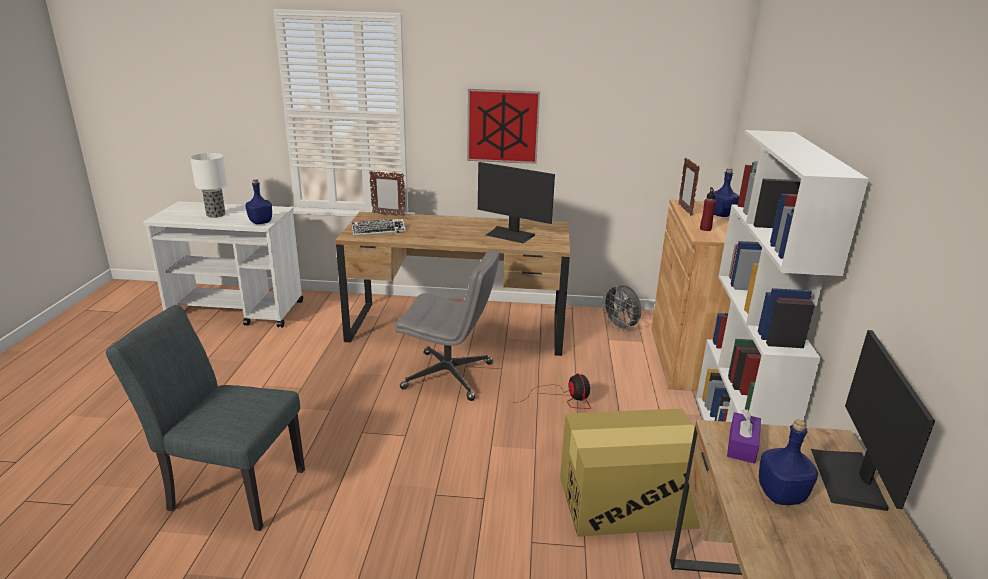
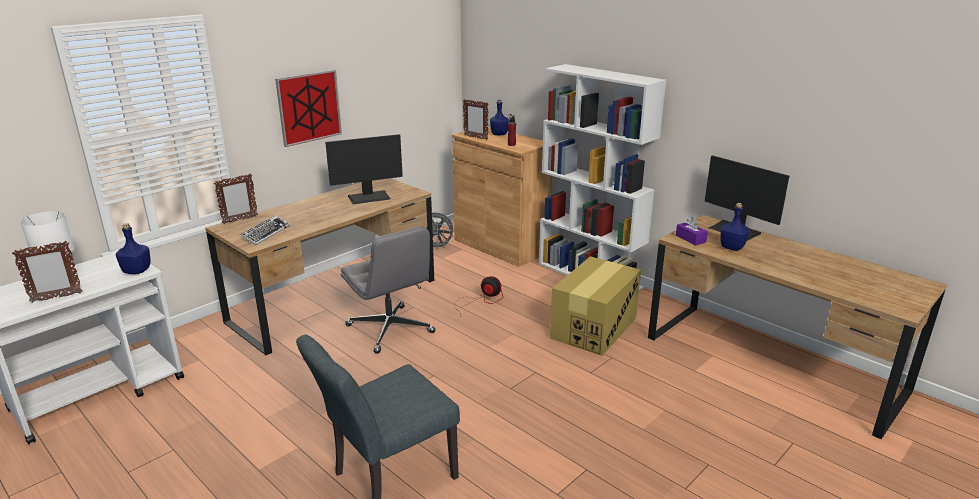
camera: 50 degrees left, 0 degrees up
(198, 220) = (56, 297): none -> picture frame
(449, 376) = (391, 329): grey office chair -> grey office chair turned 90 degrees clockwise

